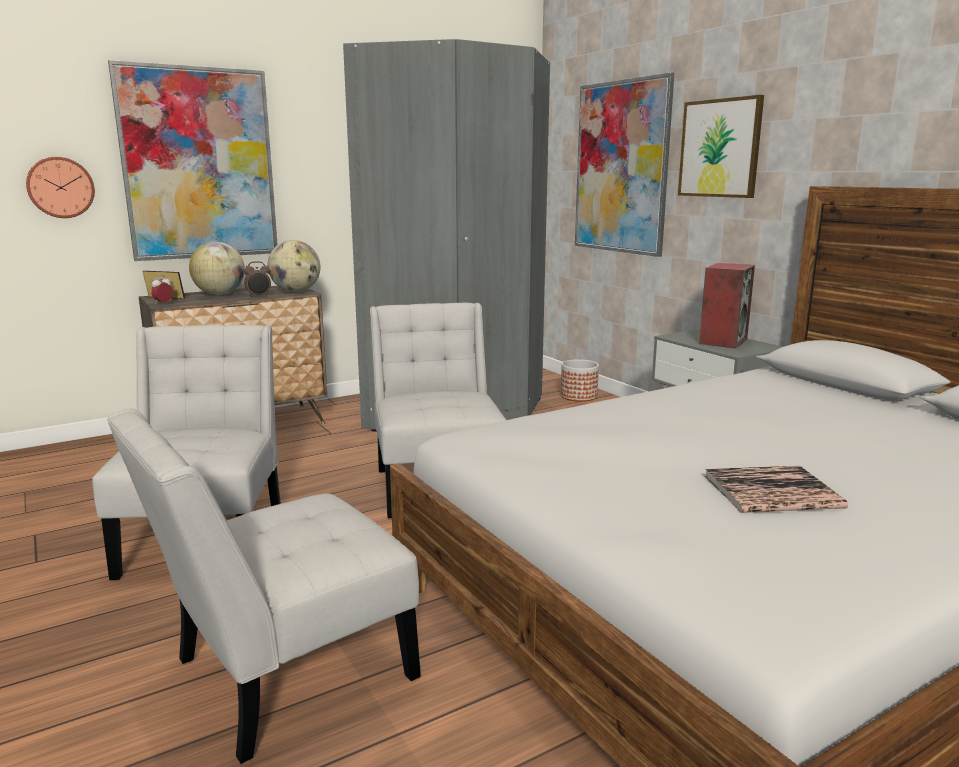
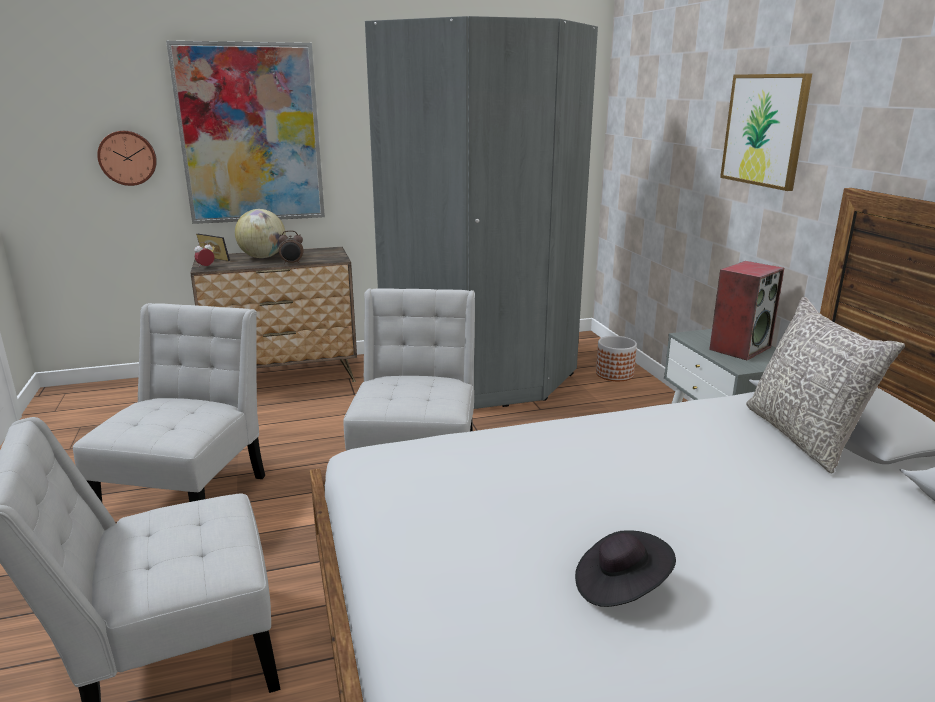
camera: 15 degrees right, 5 degrees up
(296, 291) = (331, 257): globe -> none
(621, 168) = (673, 139): picture -> none
(772, 491) = (620, 587): book -> black hat
(823, 390) = (803, 436): none -> grey pillow

